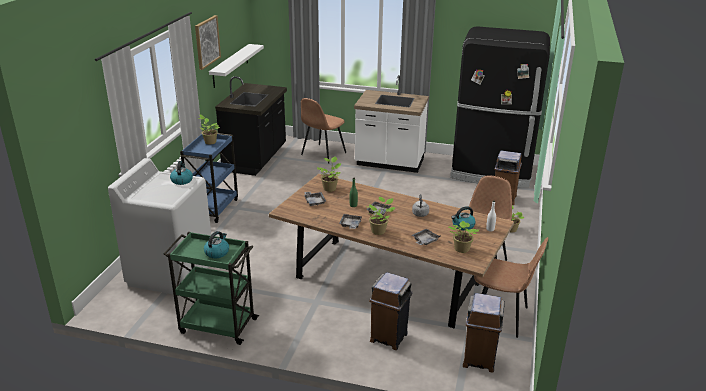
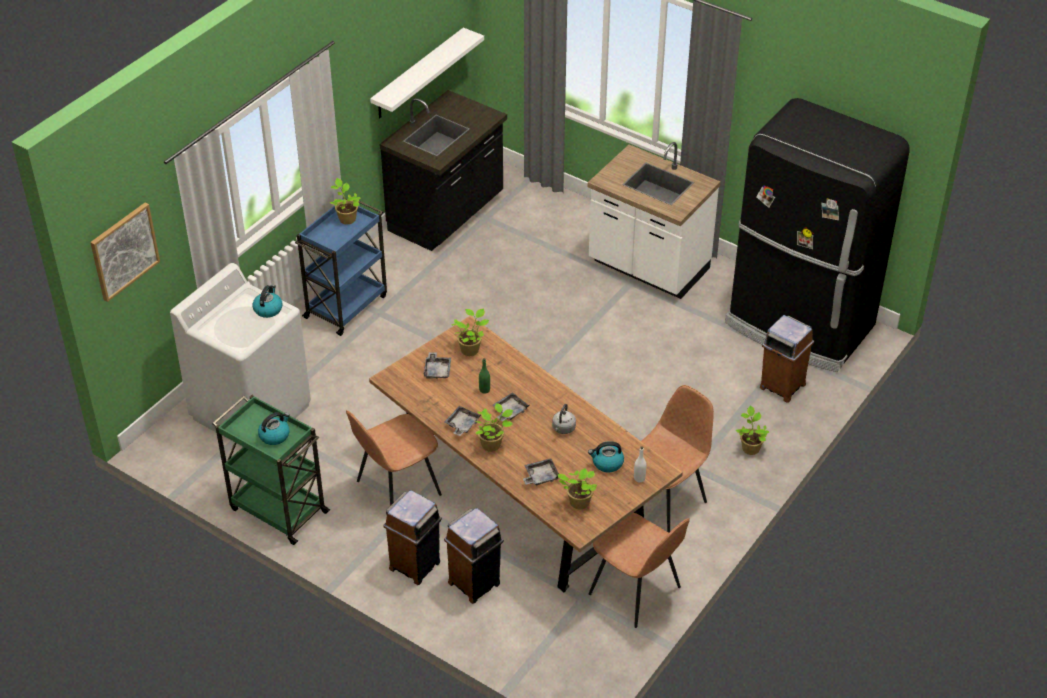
camera: 20 degrees right, 15 degrees up
(207, 42) = (369, 59): picture -> picture (124, 251)
(323, 154) = (554, 225): brown chair -> brown chair (396, 489)
(479, 359) = (567, 644): brown trash can -> brown trash can (415, 564)

